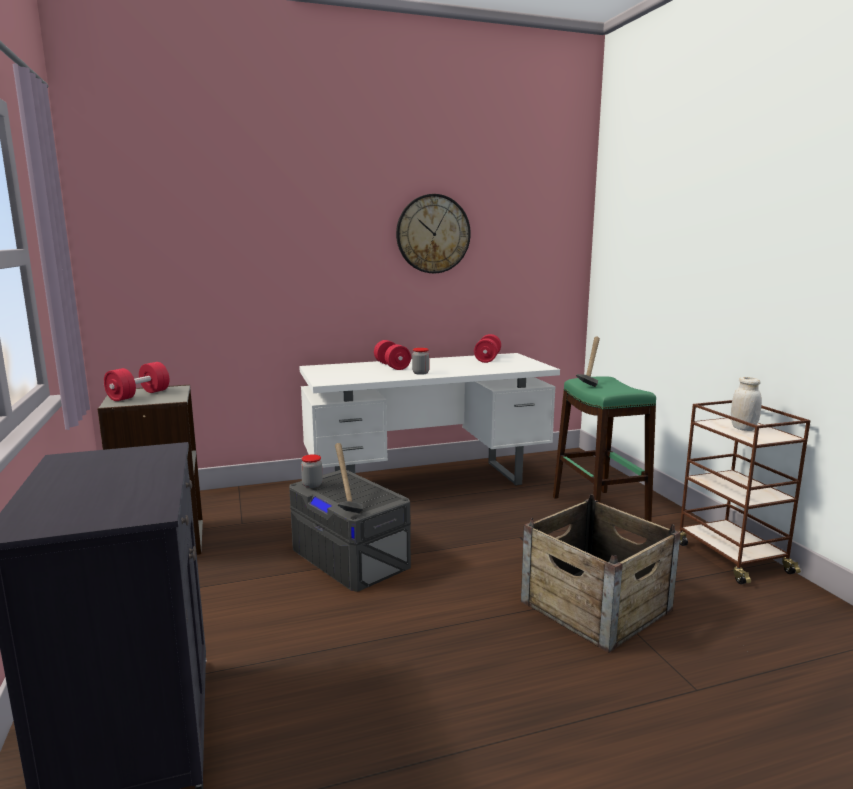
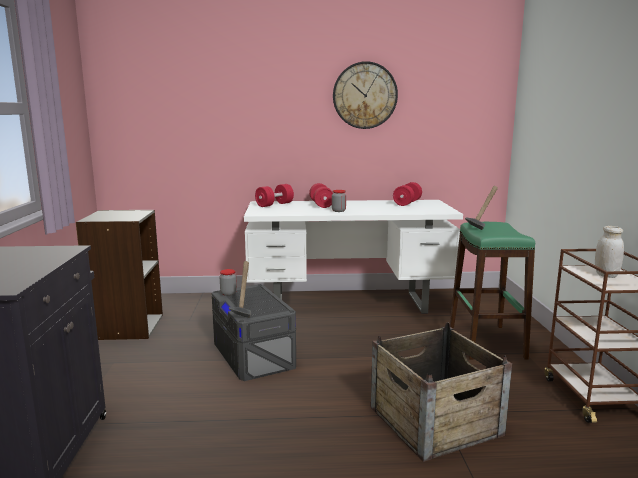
camera: 15 degrees right, 0 degrees up
(138, 395) = (111, 215): red dumbbell -> red dumbbell (274, 205)

